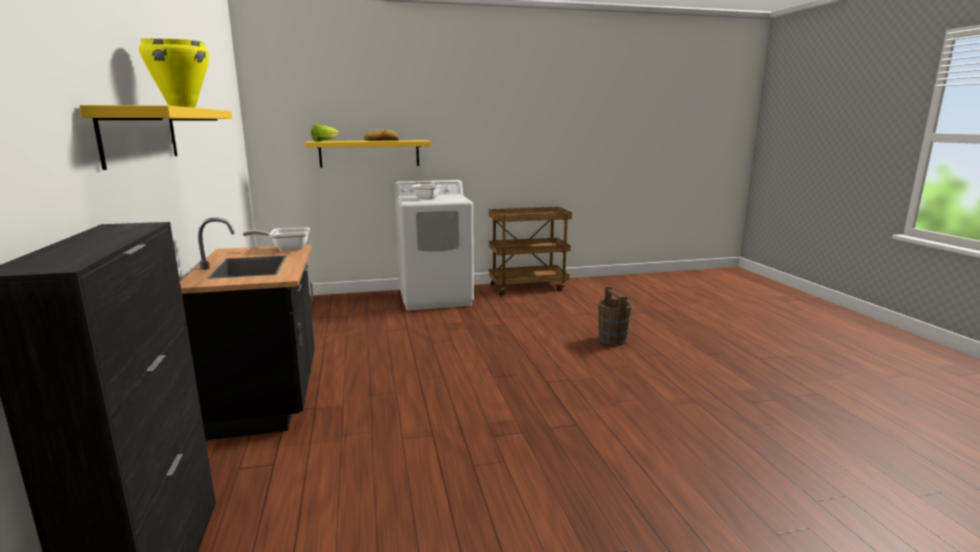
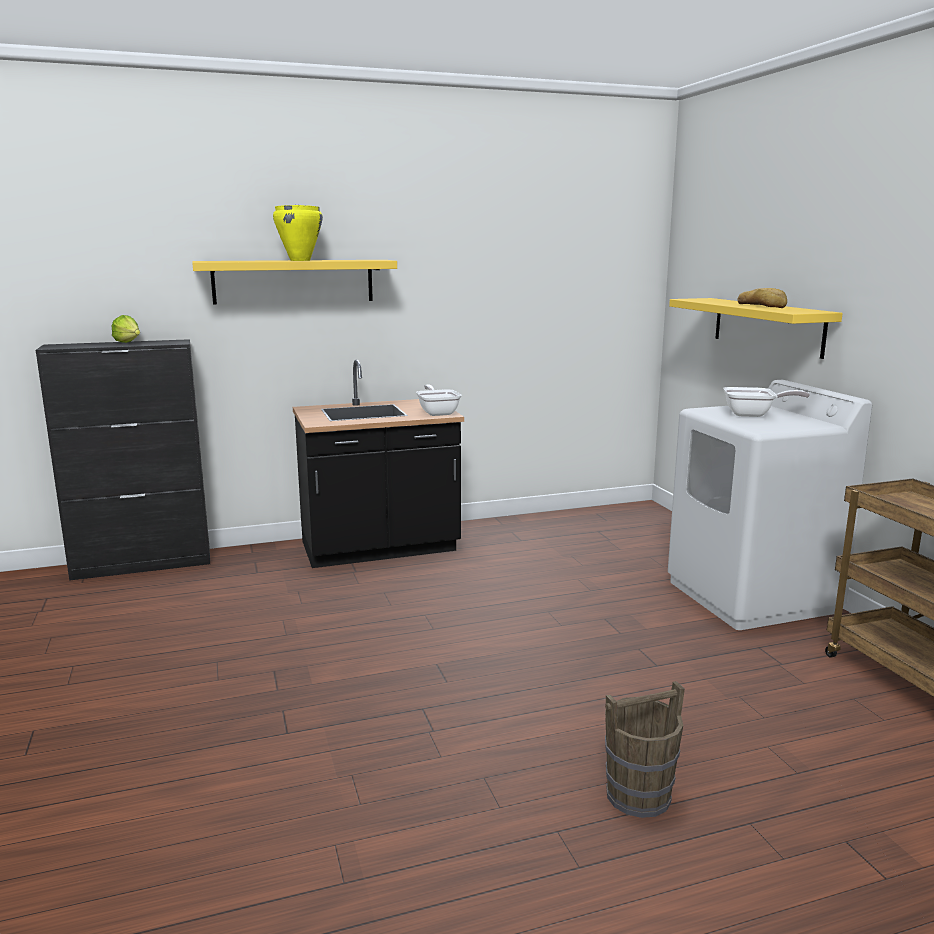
camera: 85 degrees right, 0 degrees up
(324, 141) = (698, 300): lettuce -> lettuce (129, 343)

